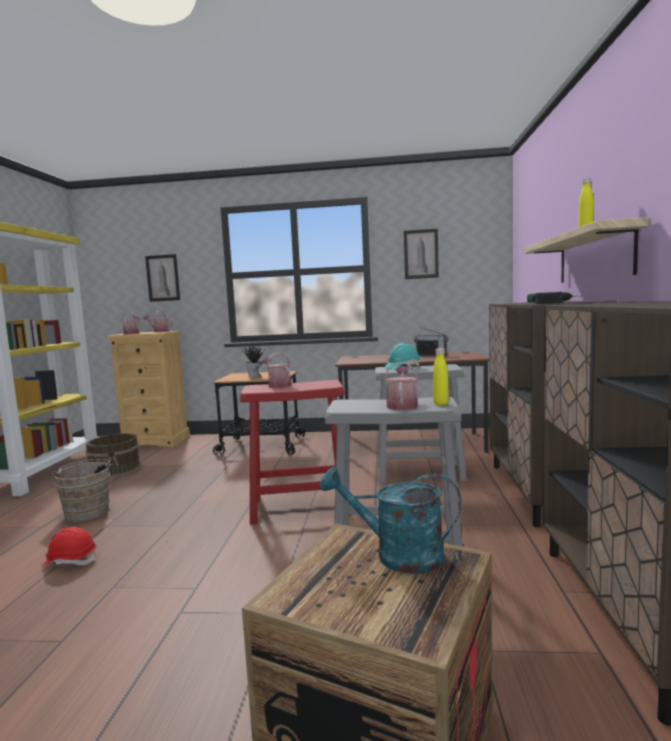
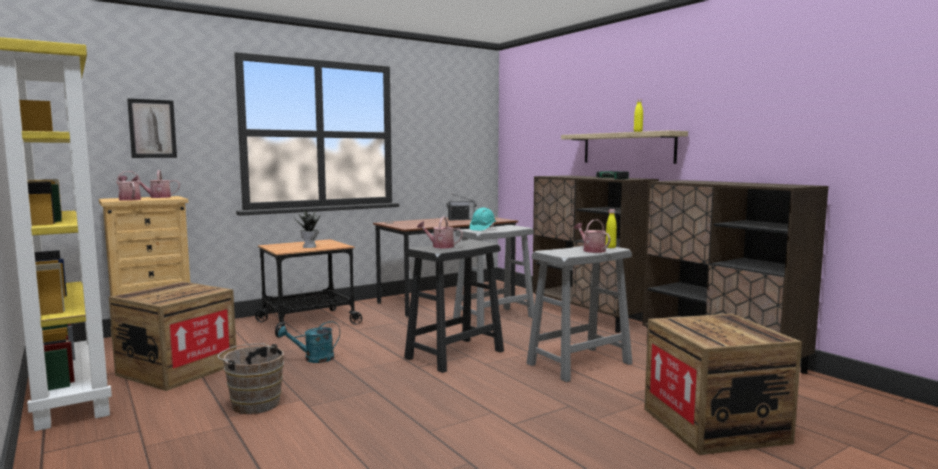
camera: 40 degrees left, 0 degrees up
(70, 561) = (344, 432): red hard hat -> none
(116, 469) = (177, 369): brown bucket -> crate
(300, 507) = (455, 354): red stool -> black stool
(397, 555) = (706, 322): turquoise watering can -> turquoise watering can (313, 359)
(421, 254) = (433, 126): picture -> none

